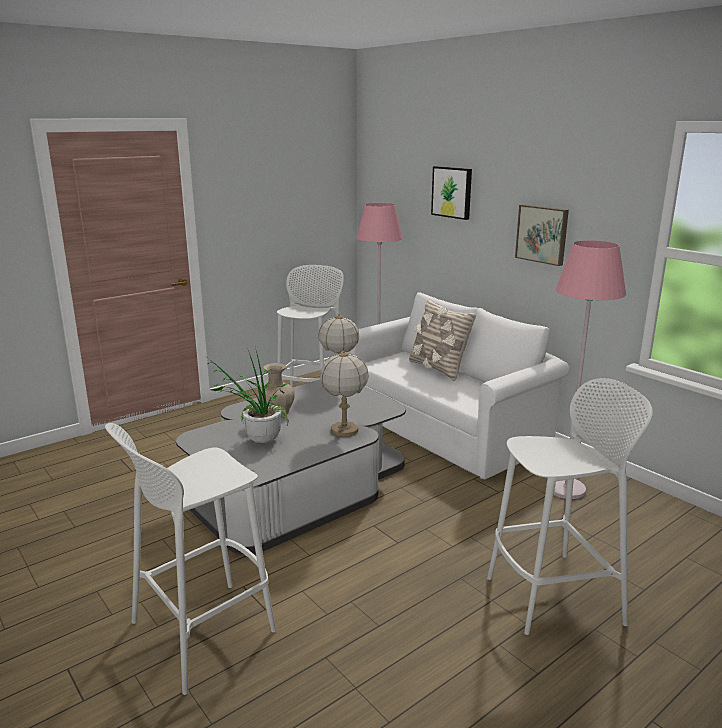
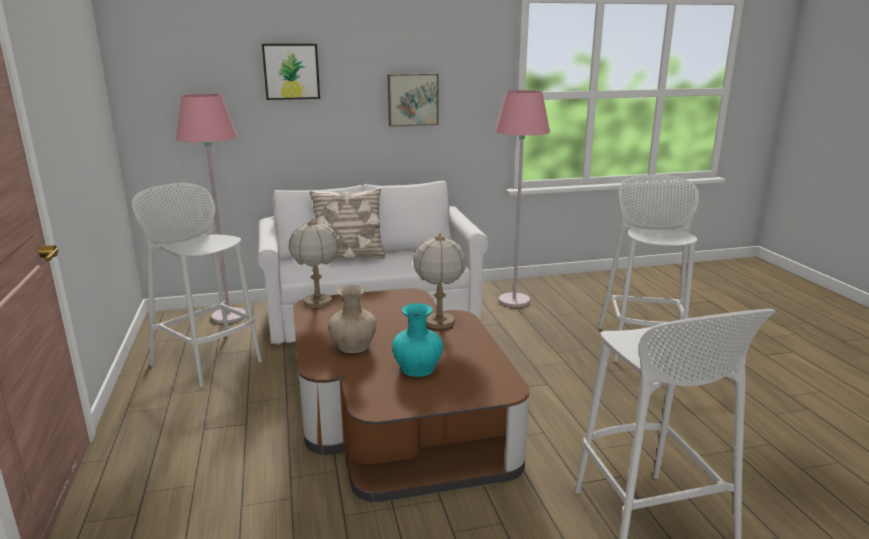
camera: 65 degrees left, 0 degrees up
(256, 439) = (417, 368): potted plant -> turquoise vase
(299, 480) = (397, 408): grey coffee table -> brown coffee table

